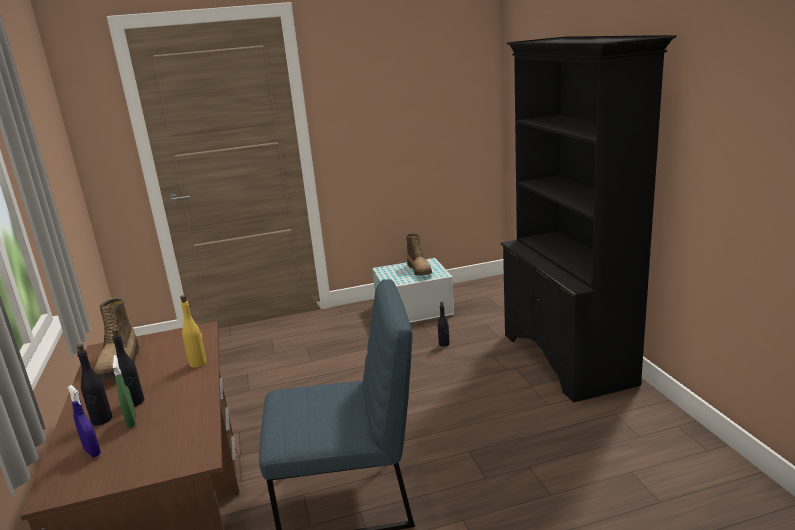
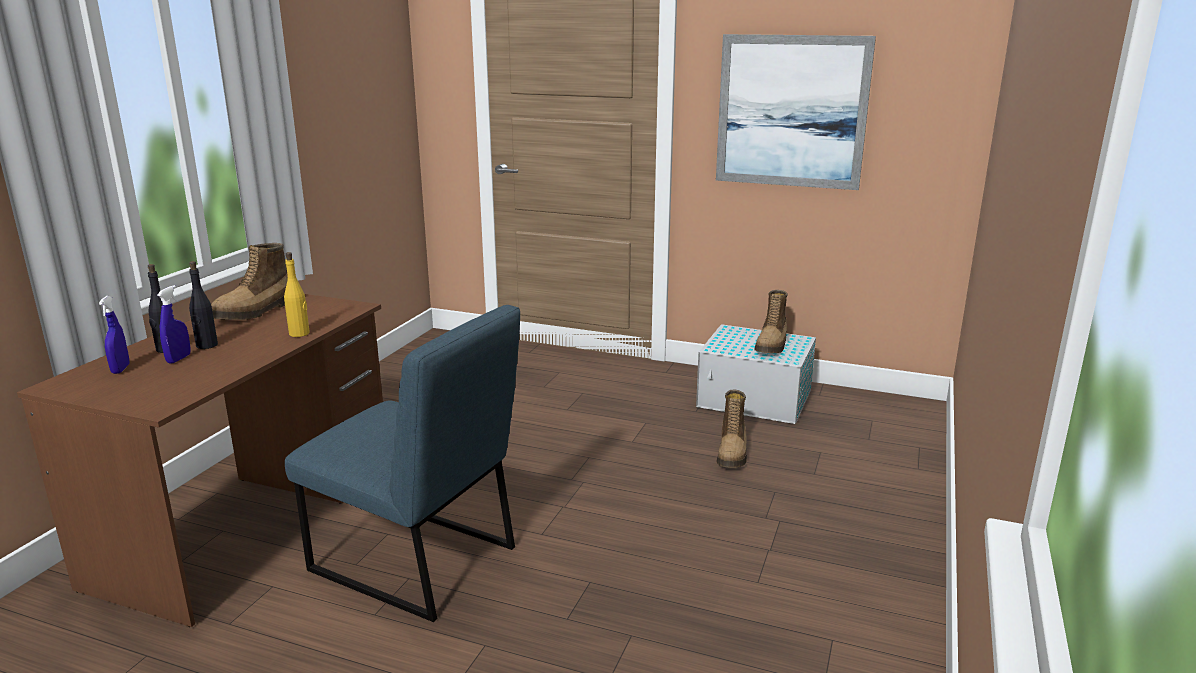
camera: 35 degrees right, 0 degrees up
(131, 421) = (178, 359): green spray bottle -> blue spray bottle
(390, 115) = (791, 112): none -> picture
(444, 344) = (732, 453): black bottle -> boot
(568, 358) = (872, 541): black bookcase -> none

